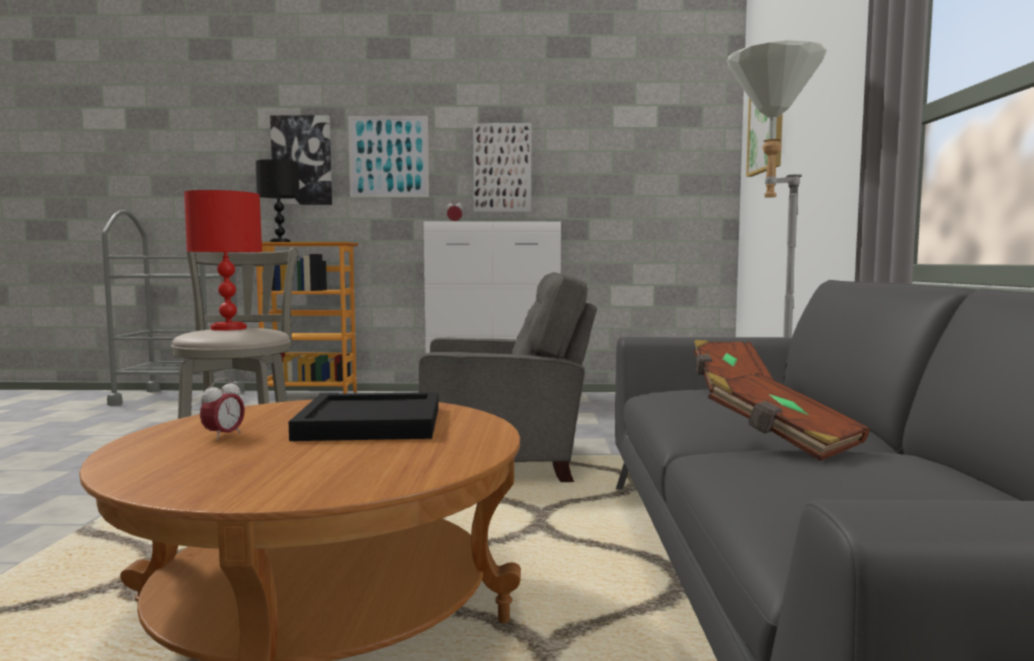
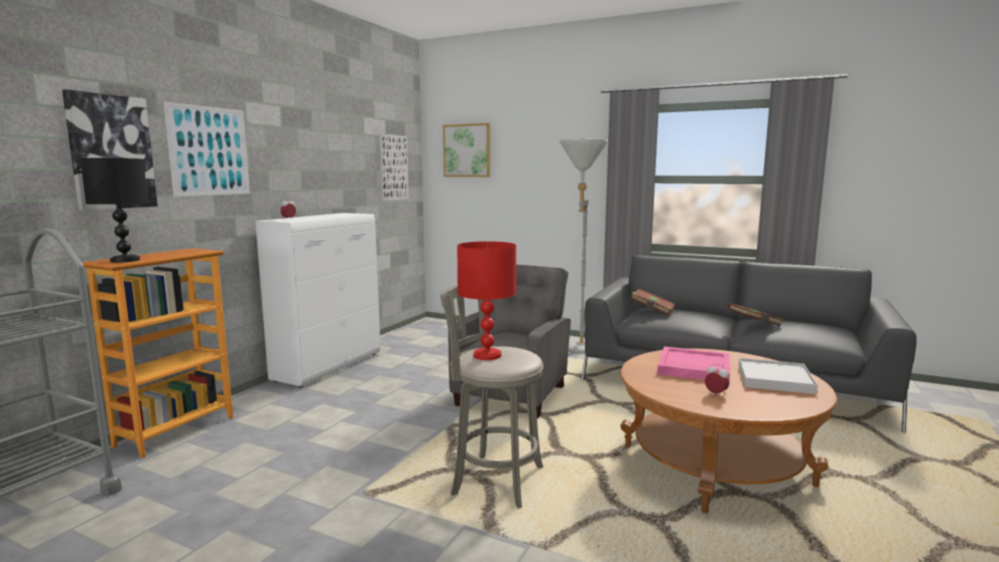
camera: 65 degrees left, 5 degrees up
(326, 466) = (775, 379): none -> white tray
(370, 422) = (693, 368): black tray -> pink tray
(502, 168) = (302, 165): picture -> picture (393, 167)

